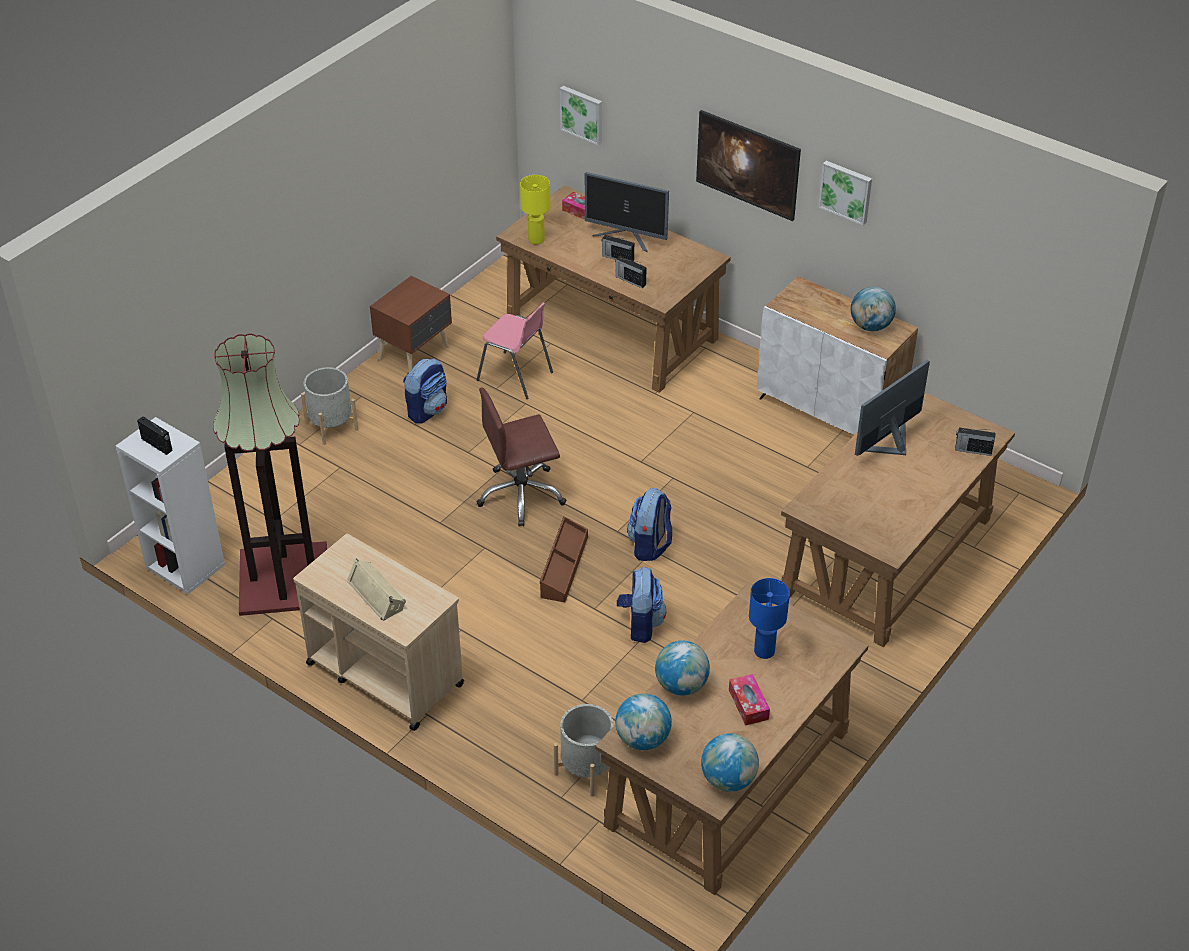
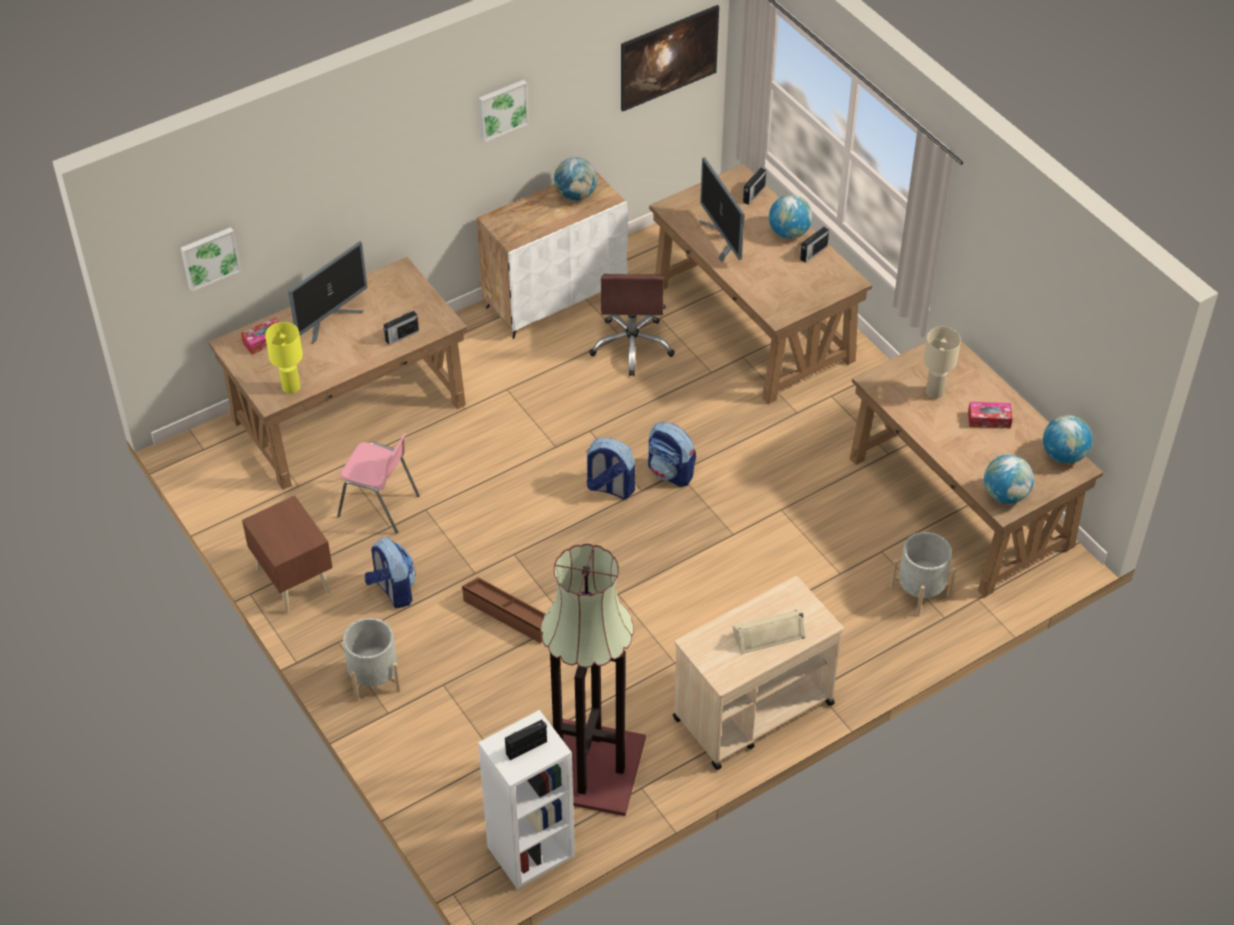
camera: 70 degrees left, 5 degrees up
(515, 376) = (379, 506): pink chair -> pink chair turned 60 degrees clockwise
(521, 495) = (558, 547): brown office chair -> brown office chair (632, 346)
(563, 566) = (670, 542): brown storage box -> brown storage box (508, 614)
(617, 258) = (359, 335): radio -> radio (813, 253)
(640, 624) = (765, 507): backpack -> backpack (609, 488)
(681, 685) = (954, 454): globe -> globe (789, 233)
(746, 182) = (404, 178): picture -> picture (668, 74)
(763, 651) = (934, 392): blue table lamp -> beige table lamp

